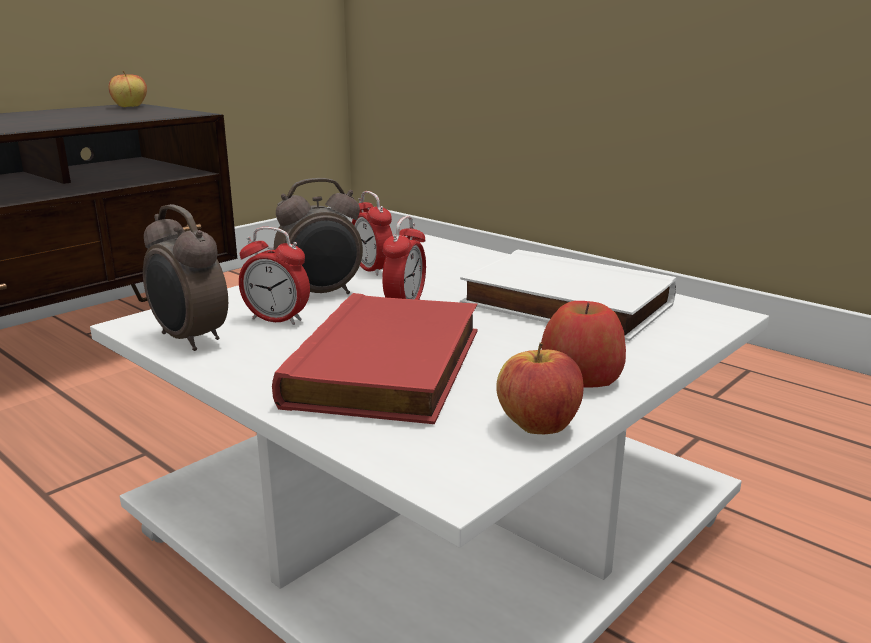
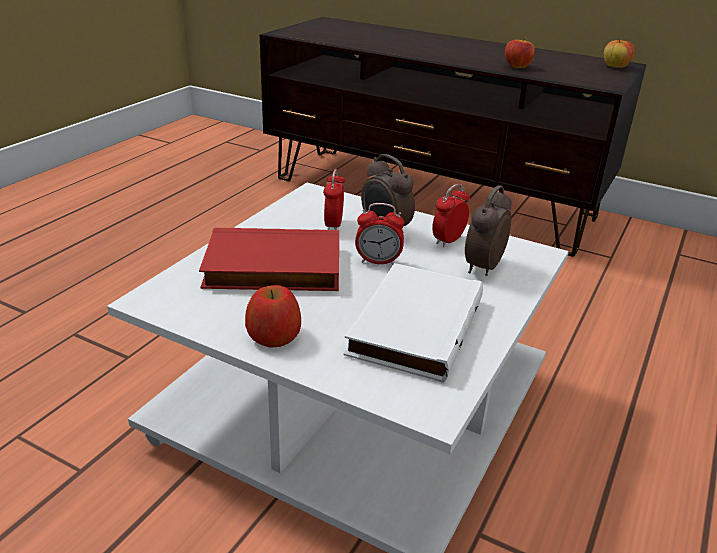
camera: 75 degrees right, 10 degrees up
(189, 340) = (294, 208): alarm clock -> alarm clock (482, 267)
(538, 426) = (203, 321): apple -> apple (517, 67)

